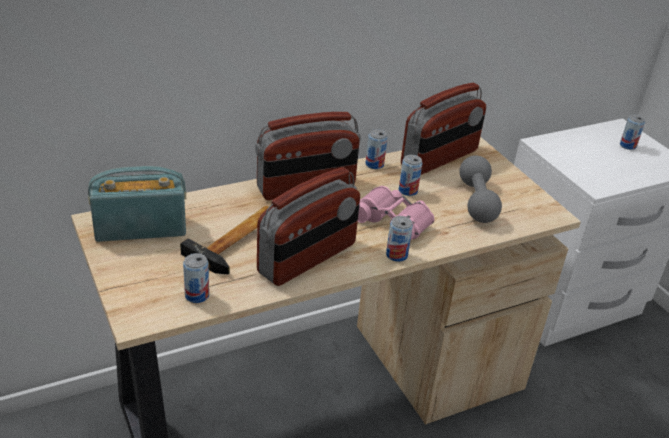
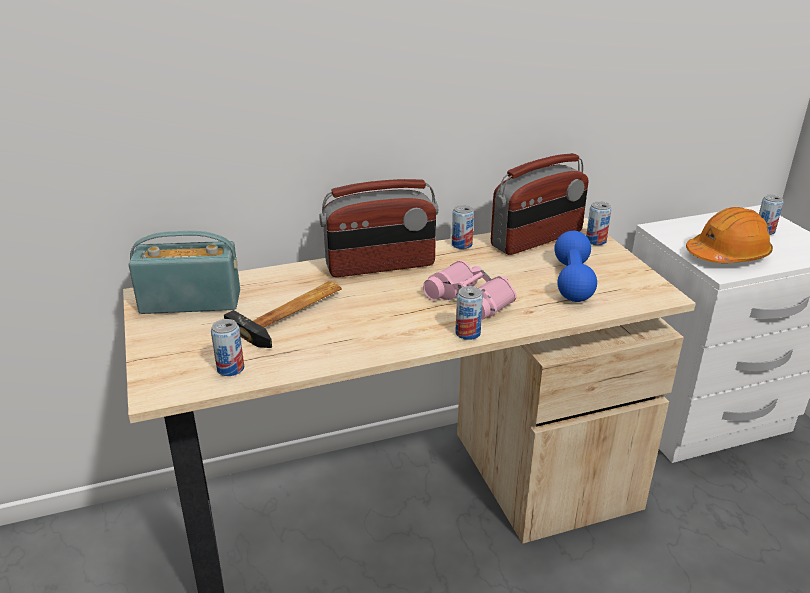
camera: 10 degrees right, 5 degrees down
(308, 259) = (364, 335): radio -> none
(408, 191) = (494, 270): can -> can (596, 241)
(477, 201) = (572, 281): grey dumbbell -> blue dumbbell
(599, 170) = (727, 255): none -> orange hard hat

